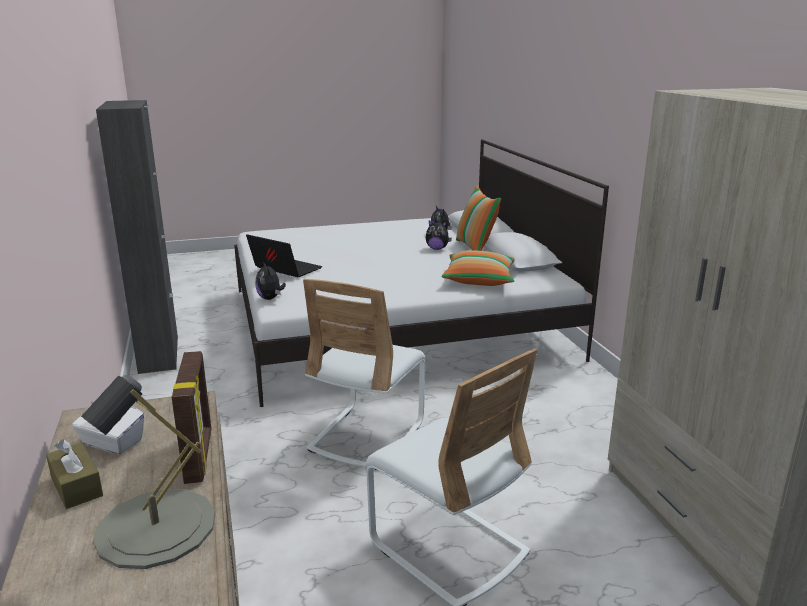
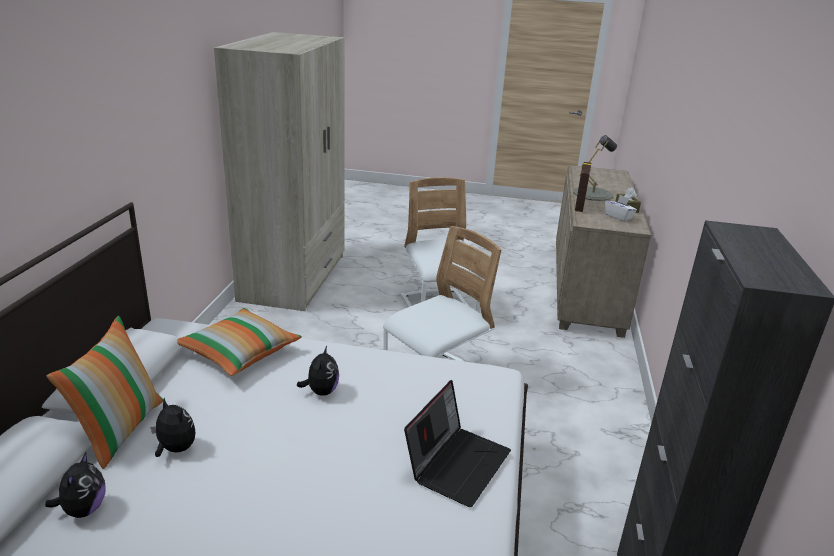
camera: 155 degrees left, 5 degrees up
(270, 298) = (500, 398): plush toy -> plush toy (321, 391)
(284, 269) = (457, 463): laptop -> laptop turned 120 degrees counterclockwise

